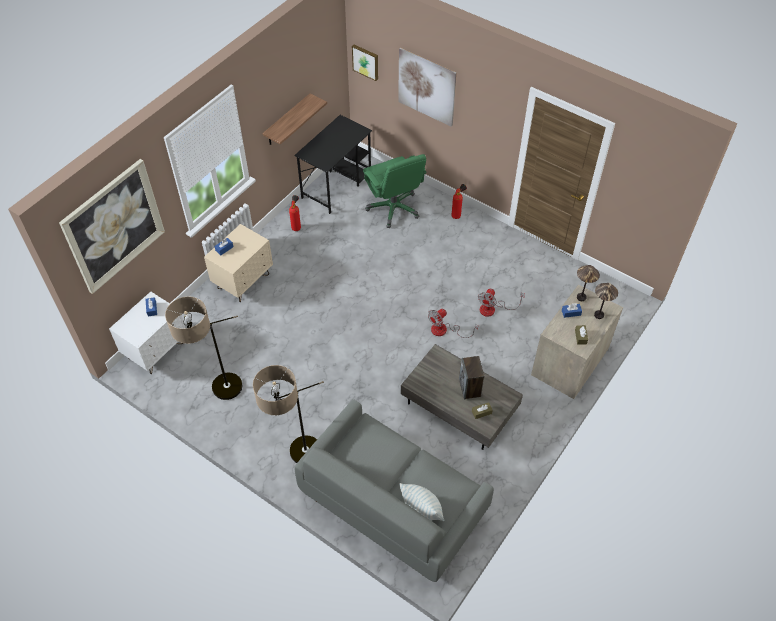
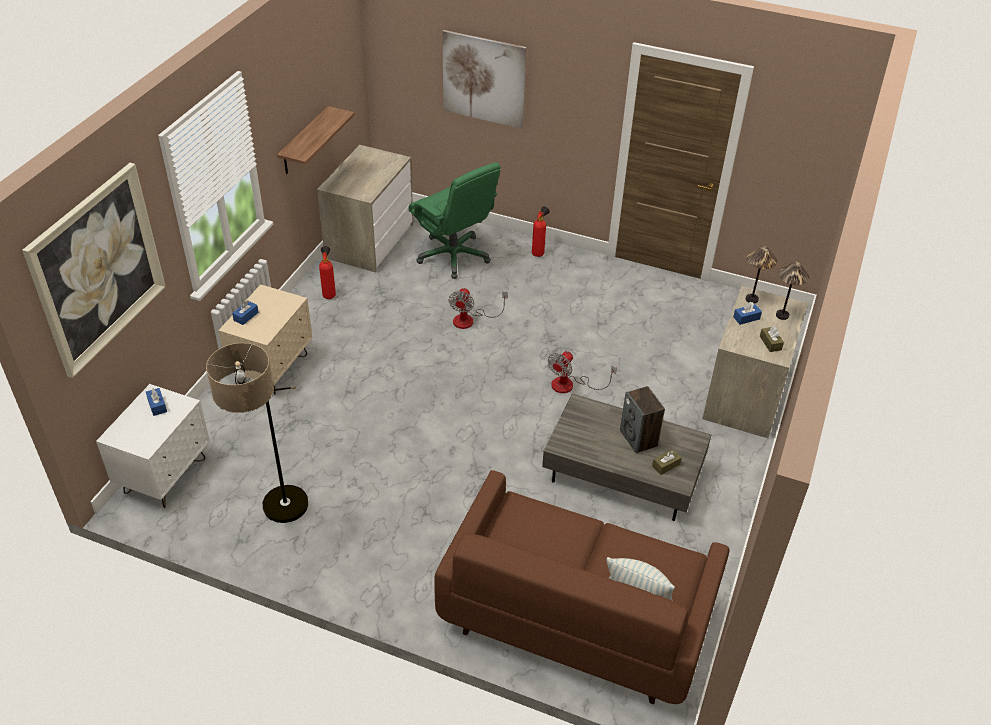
camera: 15 degrees left, 10 degrees down
(297, 460) = (418, 584): floor lamp -> none
(337, 185) = (369, 240): black desk -> dresser
(366, 61) = (394, 63): picture -> none
(392, 504) = (576, 616): grey sofa -> brown sofa
(493, 309) = (624, 351): fan -> fan (470, 319)

